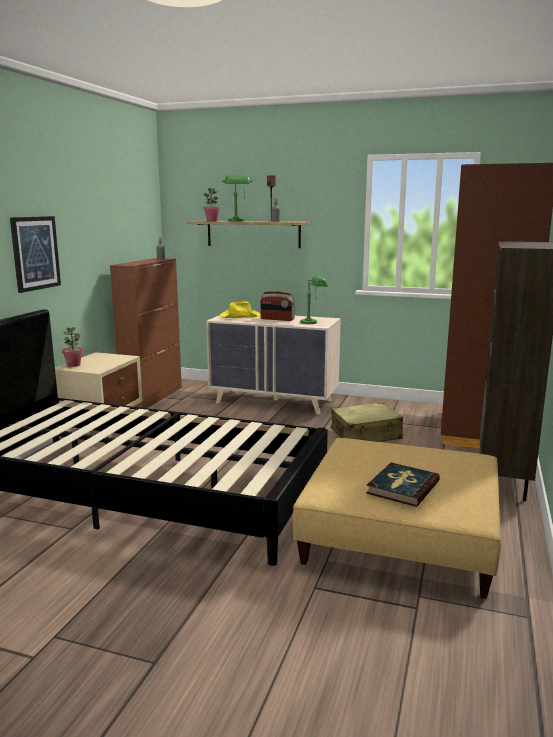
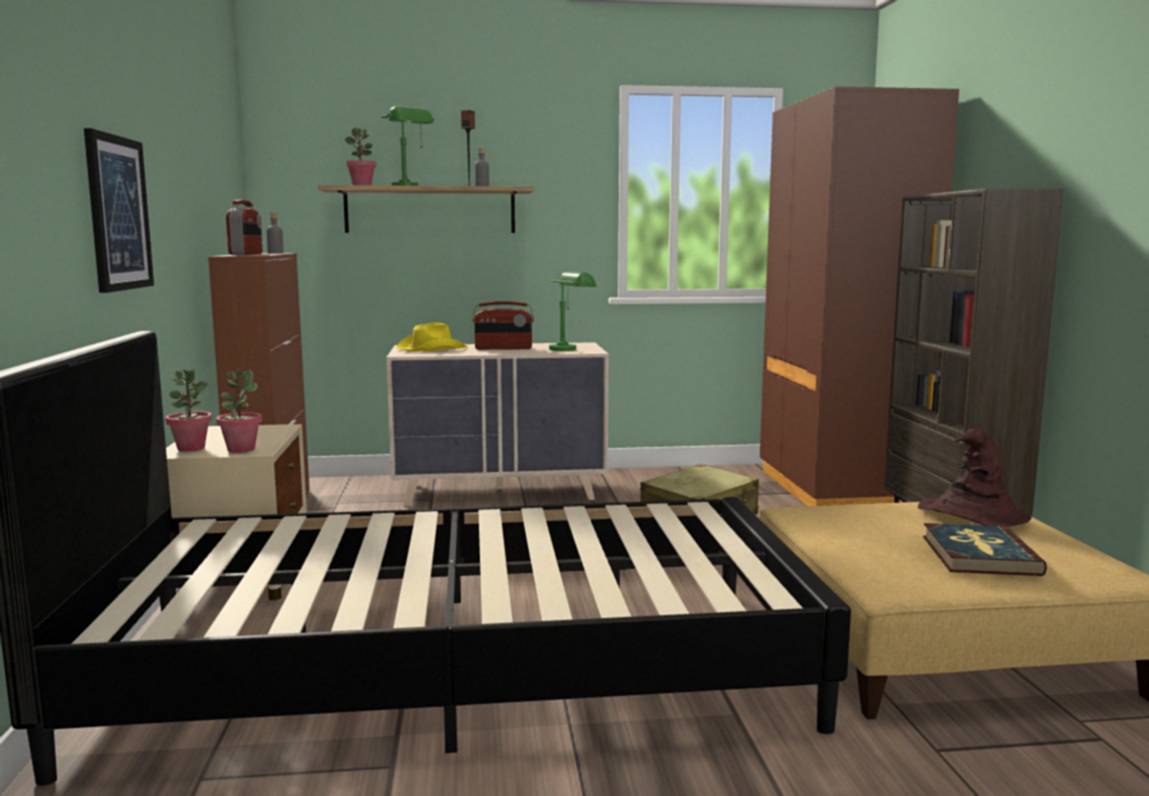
camera: 25 degrees left, 5 degrees down
(91, 368) = (241, 449): none -> potted plant
(137, 262) = (246, 254): none -> radio
(447, 463) = (971, 515): none -> brown hat

